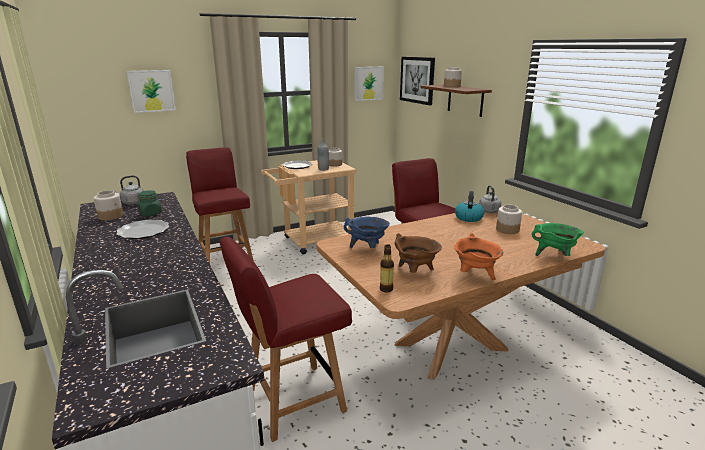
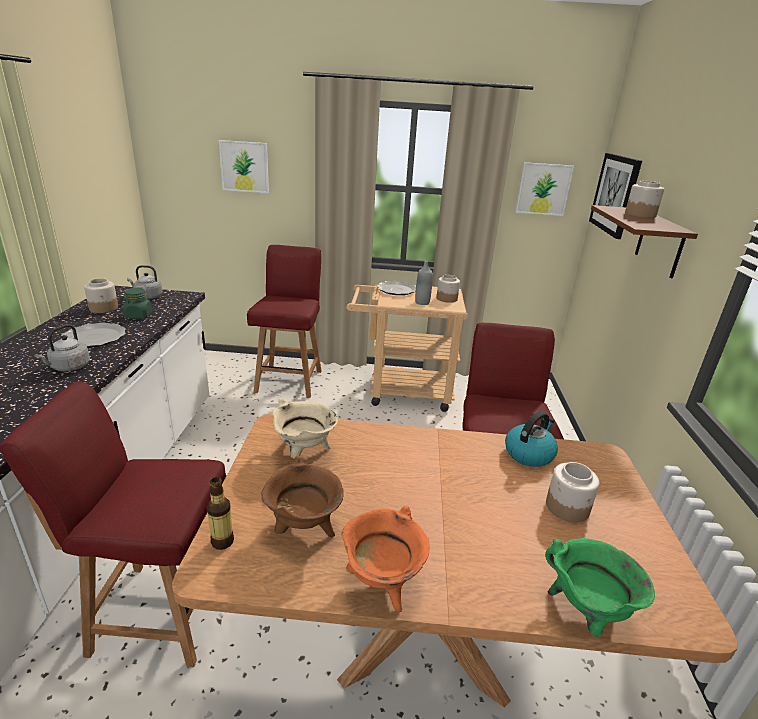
camera: 30 degrees right, 5 degrees up
(367, 248) = (304, 452): blue cooking pot -> beige cooking pot
(489, 212) = (581, 455): grey kettle -> grey kettle (69, 367)

